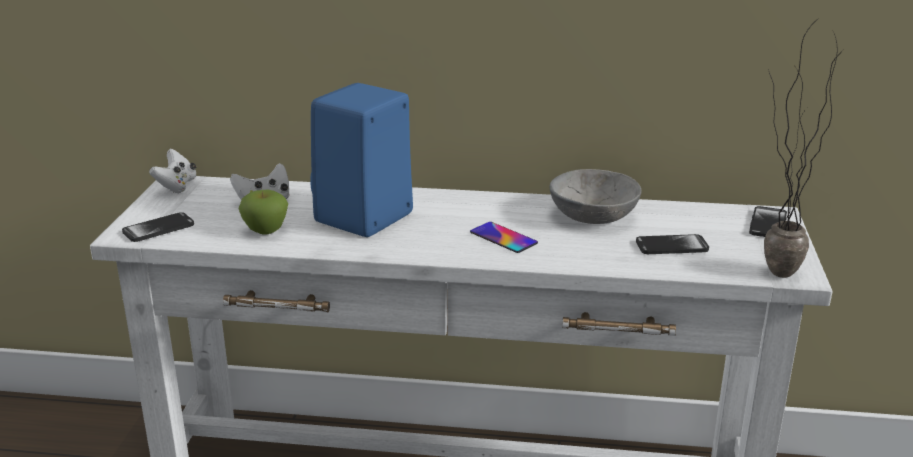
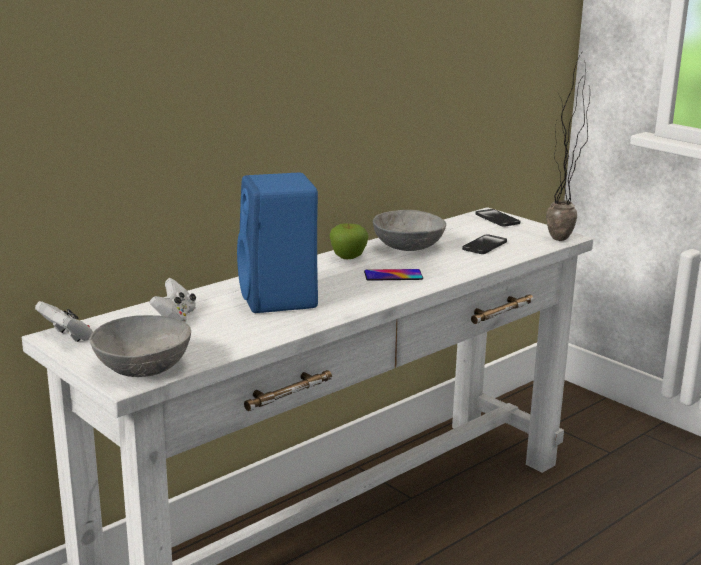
camera: 50 degrees left, 5 degrees down
(158, 229) = (144, 367): phone -> grey bowl
(265, 231) = (235, 333): apple -> apple (348, 257)

